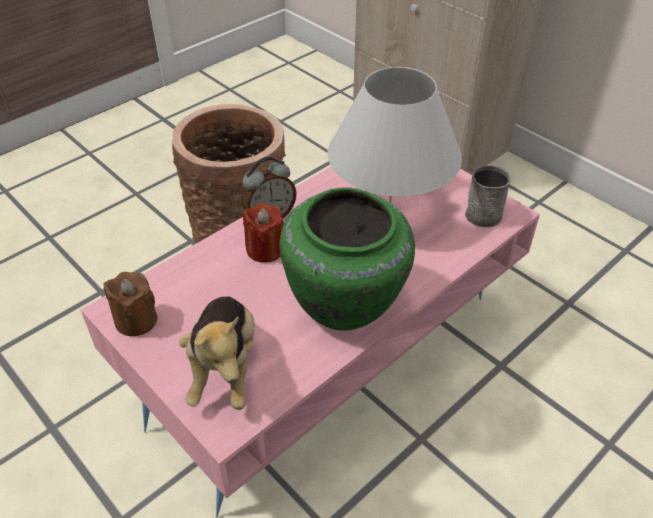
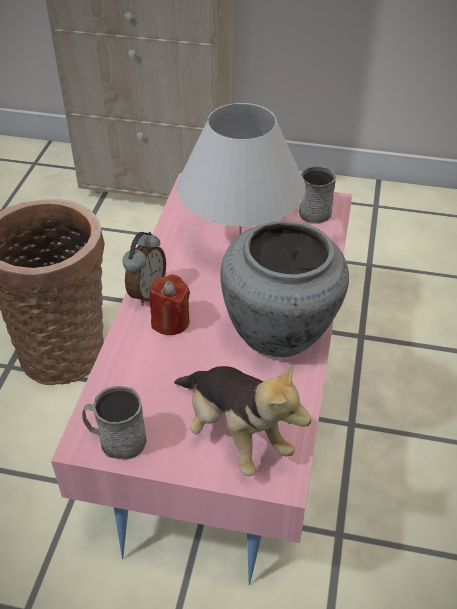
camera: 35 degrees left, 0 degrees up
(136, 320) = (116, 440): brown candle -> grey mug
(345, 306) = (280, 334): green vase -> grey vase

